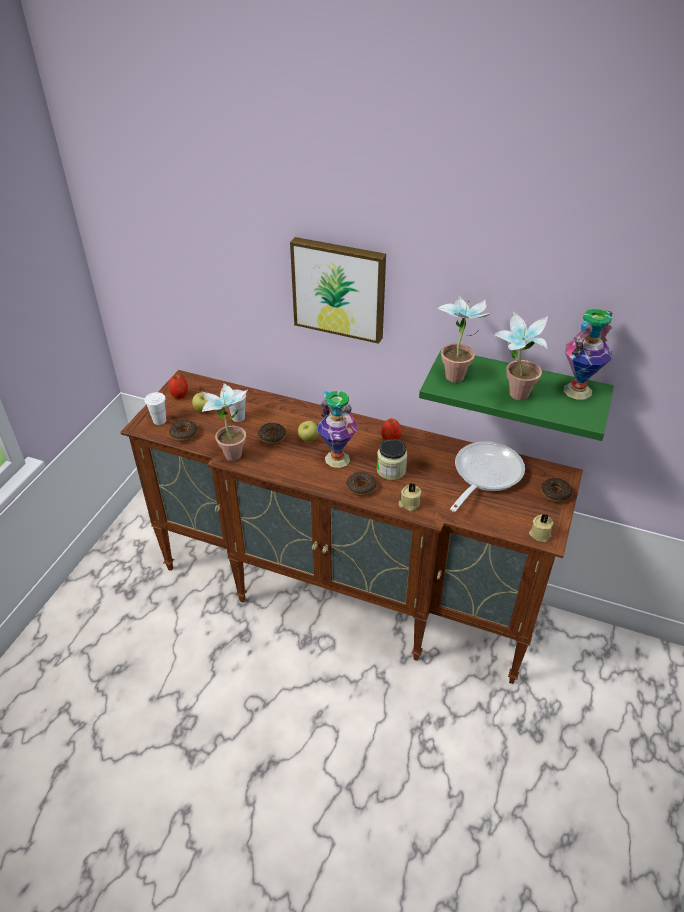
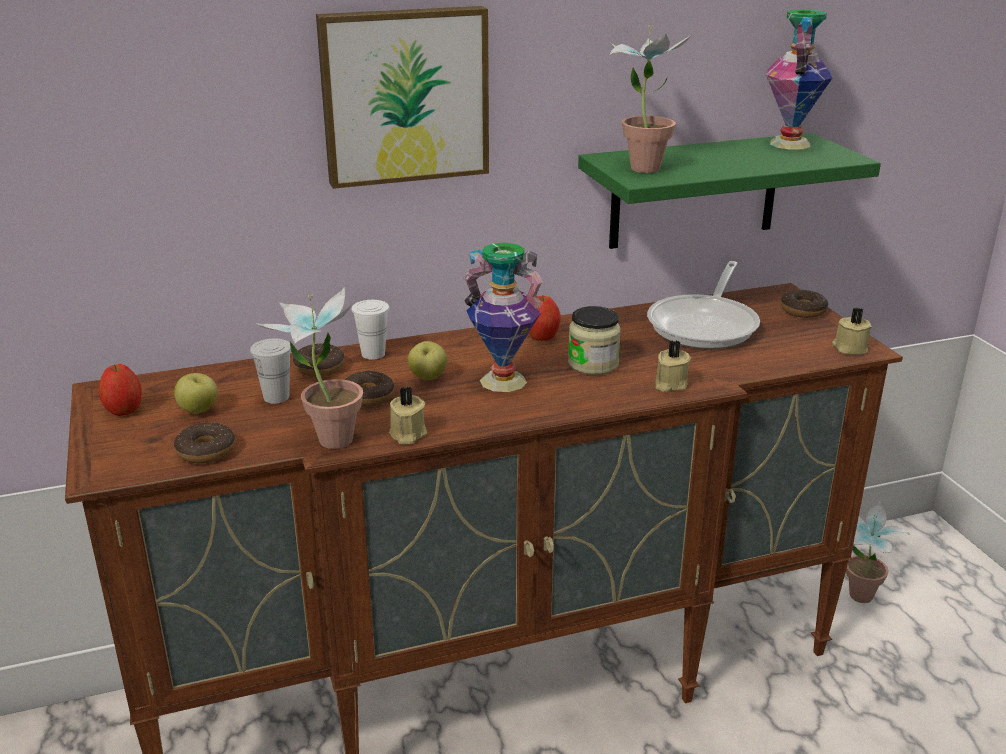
camera: 40 degrees left, 15 degrees down
(159, 420) = (130, 453): white cup -> white cup (373, 354)
(262, 468) = (407, 434): none -> beige candle
(361, 487) = (584, 395): donut -> donut (319, 367)
(484, 475) = (706, 325): frying pan -> frying pan turned 150 degrees counterclockwise
(512, 396) = (738, 164): potted plant -> potted plant (858, 601)

